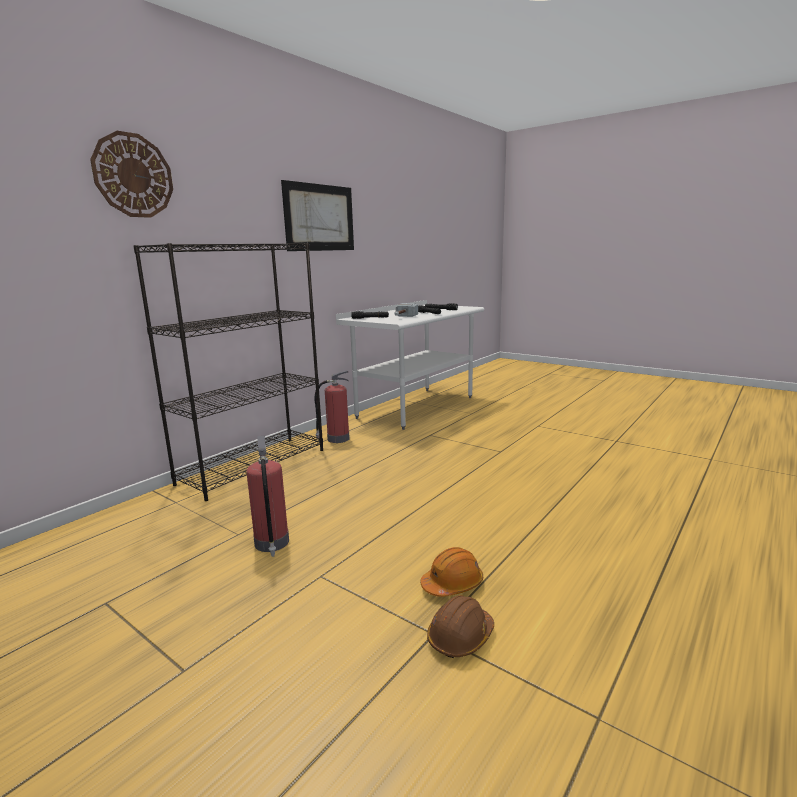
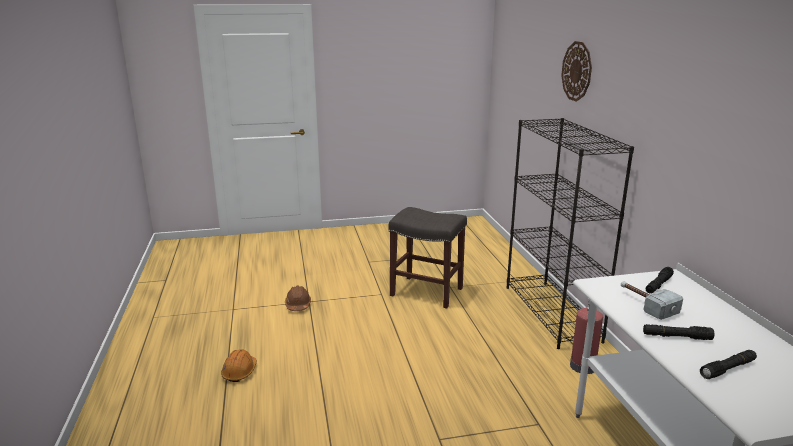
camera: 130 degrees right, 5 degrees up
(272, 543) = (427, 292): fire extinguisher -> grey stool
(320, 218) = (699, 133): picture -> none
(452, 584) = (324, 318): orange hard hat -> orange hard hat (239, 372)

